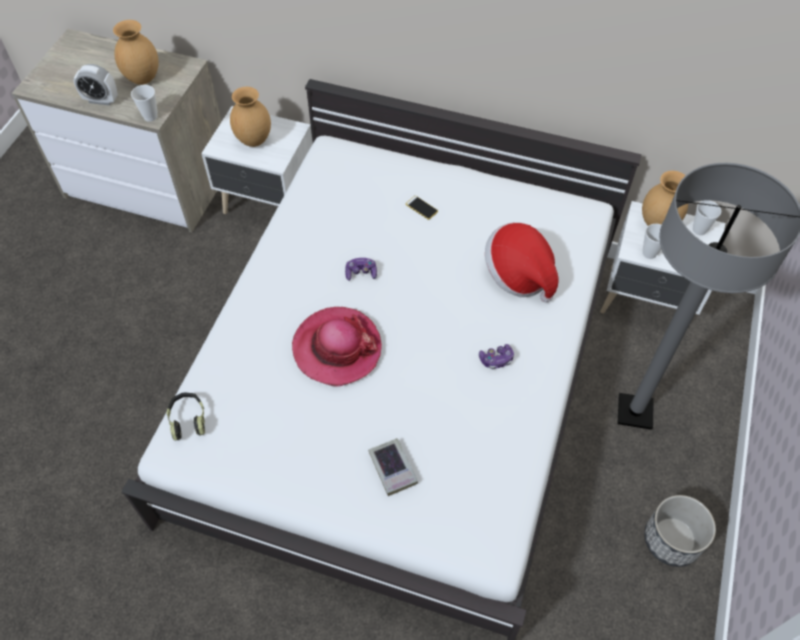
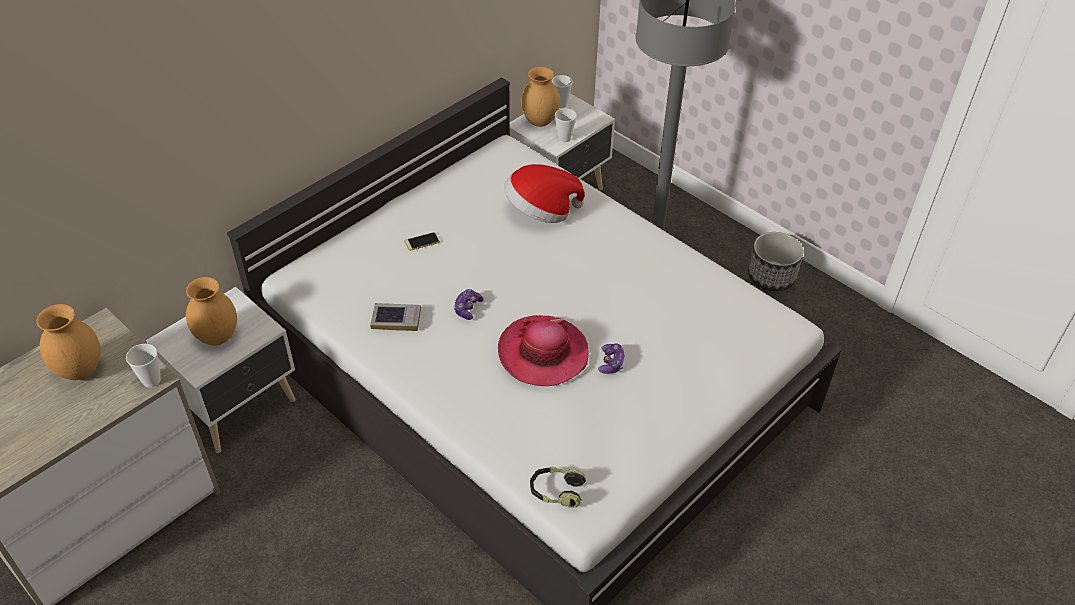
camera: 65 degrees left, 10 degrees down
(101, 100) = (79, 419): alarm clock -> none
(393, 468) = (686, 360): book -> book (396, 319)
(496, 359) = (617, 258): game controller -> game controller (611, 363)

